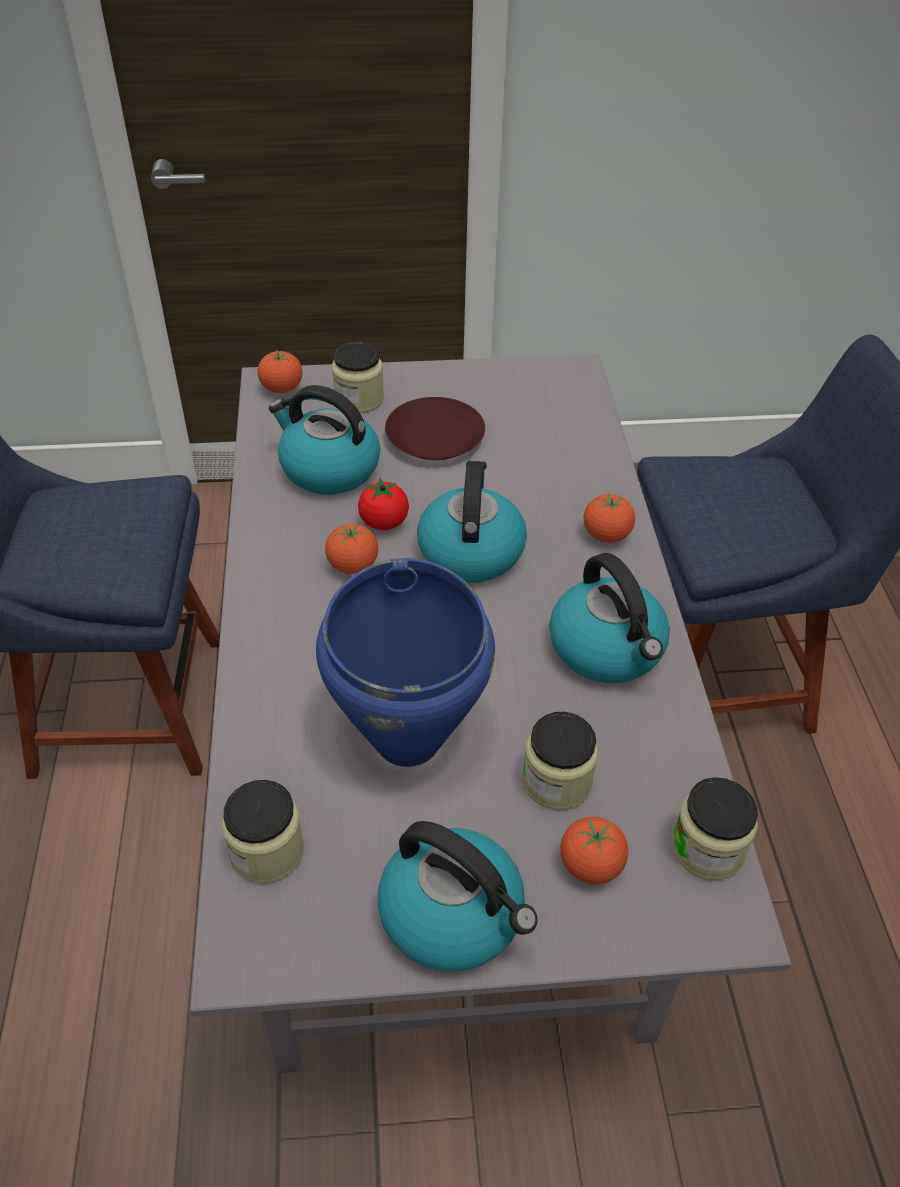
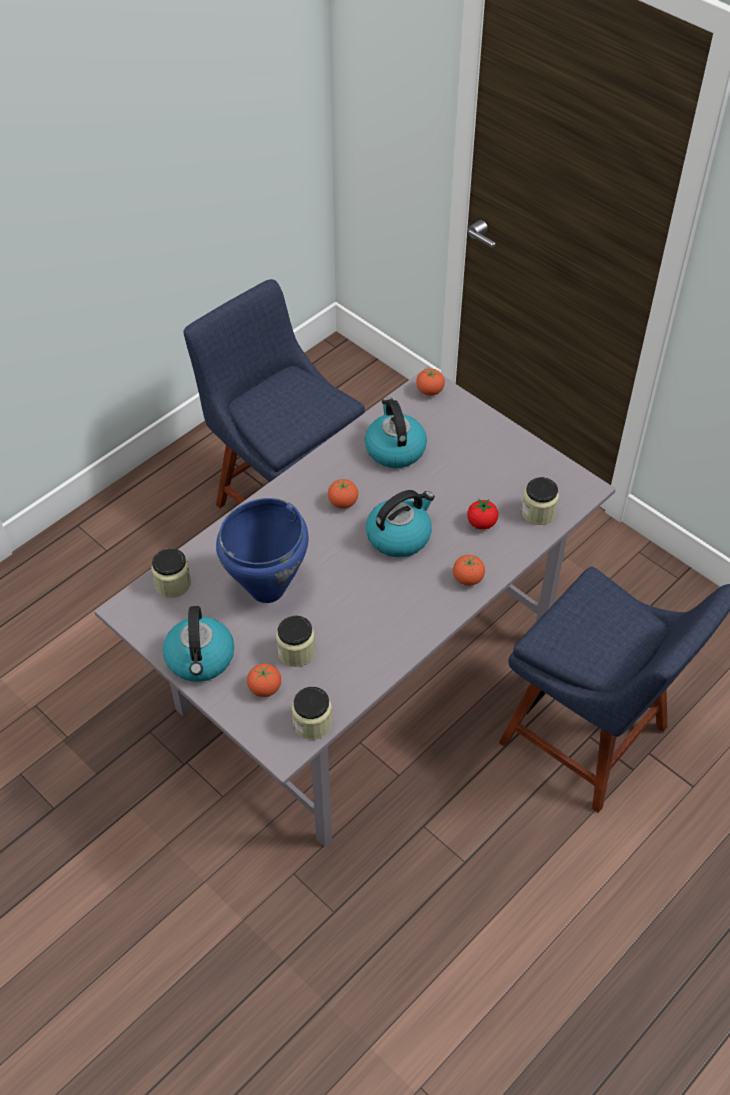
camera: 50 degrees right, 5 degrees up
(359, 399) = (457, 423): jar -> jar (538, 512)
(384, 523) = (382, 494): tomato -> tomato (481, 523)
(436, 437) = (463, 470): brown plate -> none
(608, 649) = (391, 624): kettle -> none

